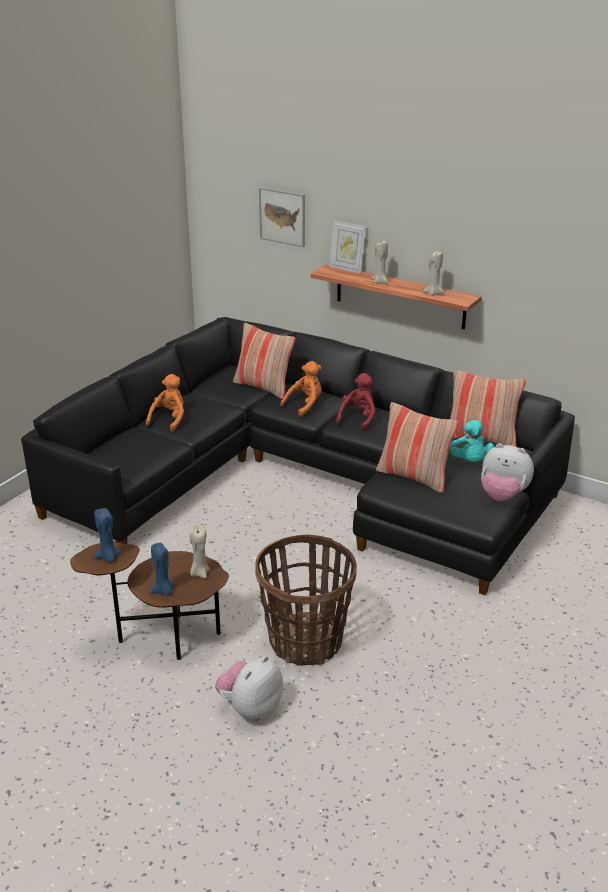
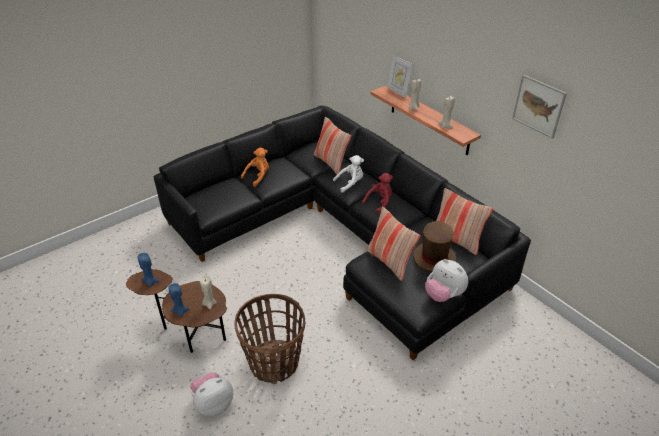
camera: 20 degrees right, 10 degrees up
(282, 216) = (363, 44): picture -> picture (538, 106)
(305, 405) = (350, 183): orange plush toy -> white plush toy
(468, 461) = (433, 259): turquoise plush toy -> brown hat

